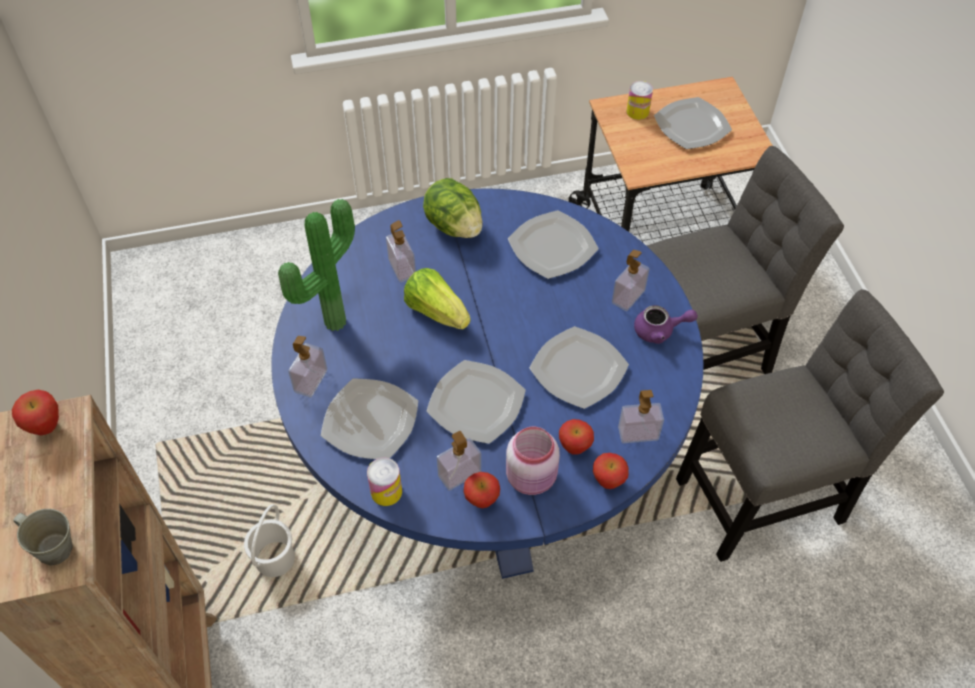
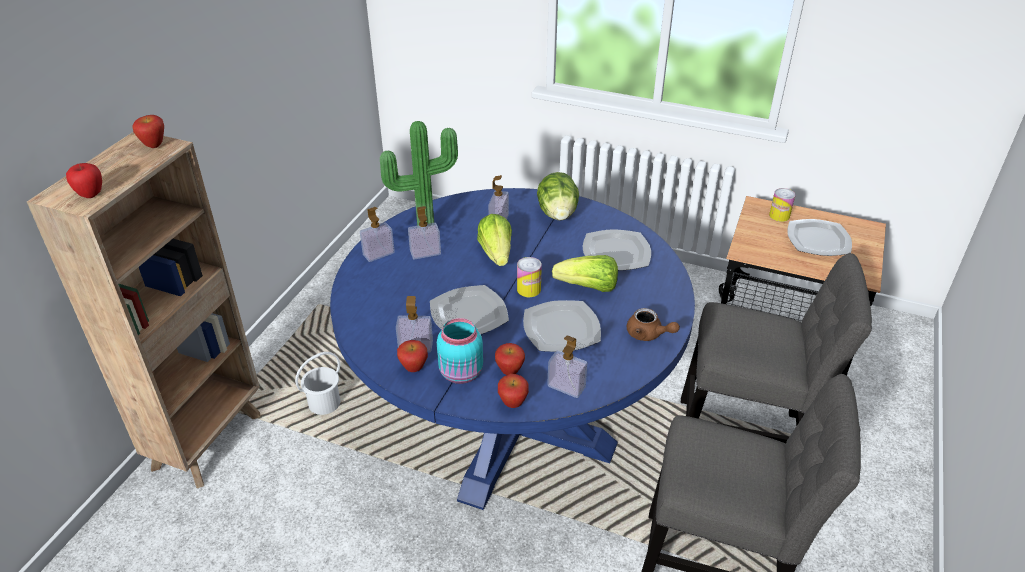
camera: 35 degrees right, 15 degrees down
(54, 547) = (90, 194): grey mug -> apple
(369, 421) = (390, 291): plate -> none
(386, 491) = (360, 332): can -> can (528, 289)
(532, 477) = (462, 373): pink jar -> turquoise jar
(562, 305) = (588, 287): none -> lettuce
(628, 297) = (644, 304): soap dispenser -> soap dispenser (425, 253)
(660, 331) = (648, 334): purple teapot -> brown teapot

